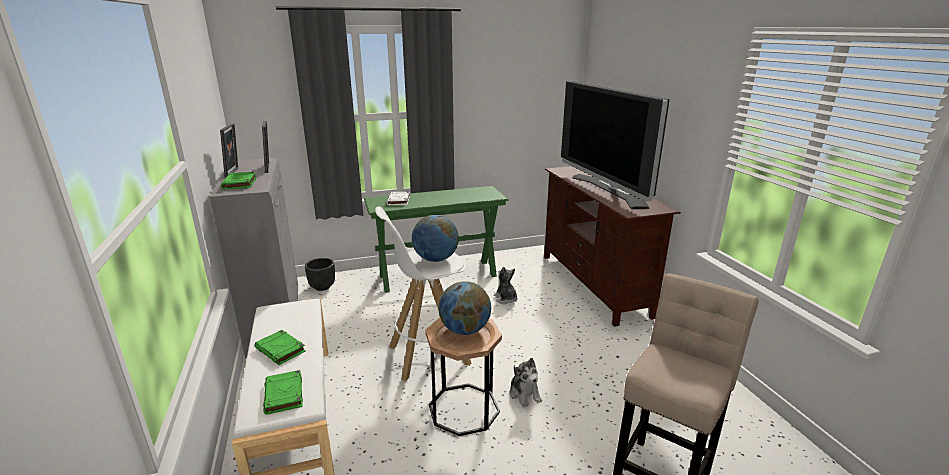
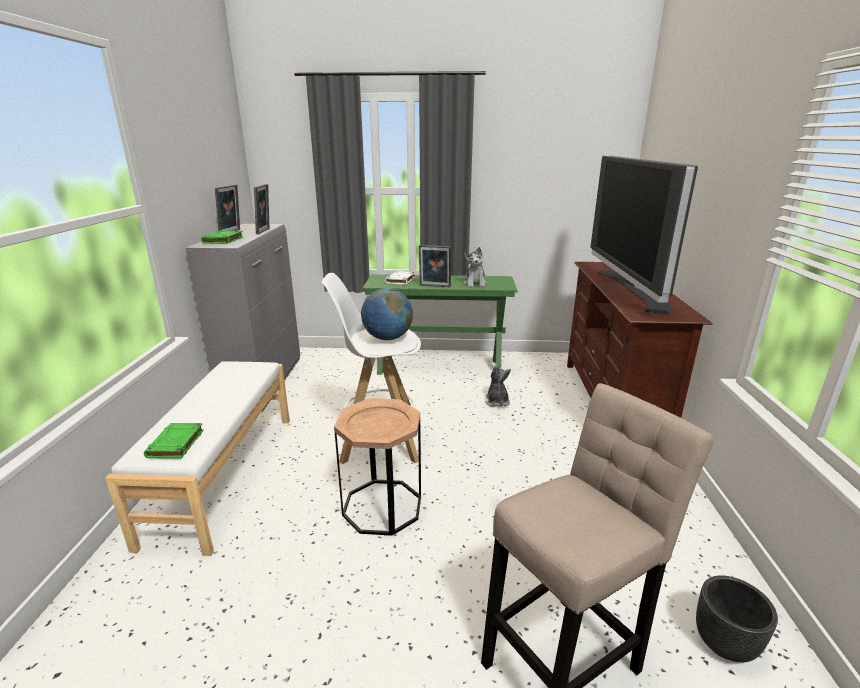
camera: 20 degrees right, 0 degrees up
(281, 350) = (207, 403): green book -> none
(322, 286) = (323, 359): black planter -> black planter (723, 643)
(435, 203) = (434, 286): none -> picture frame
(465, 330) = (385, 417): globe -> none
(524, 394) = (457, 507): plush toy -> plush toy (475, 283)

